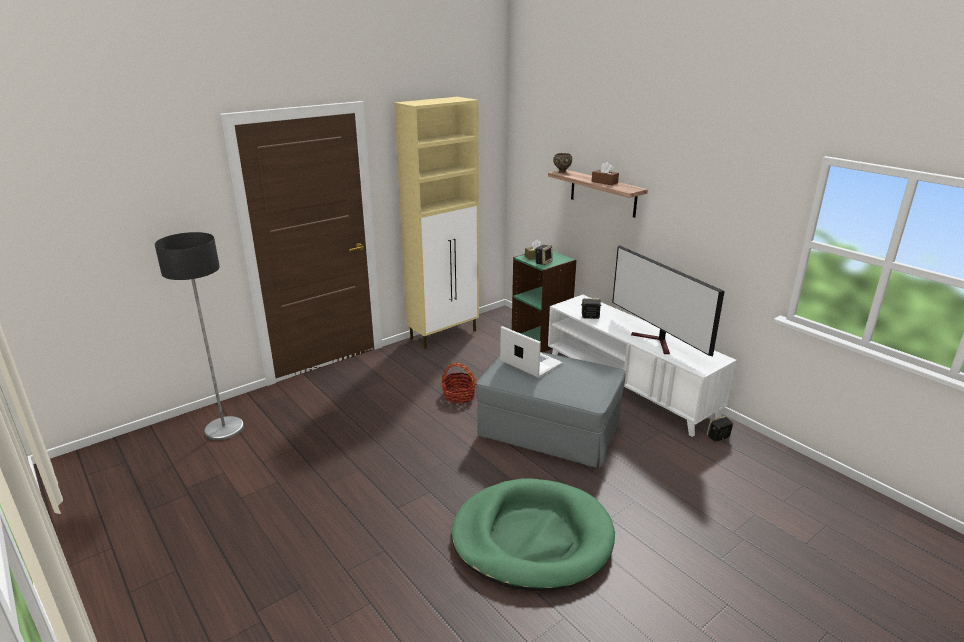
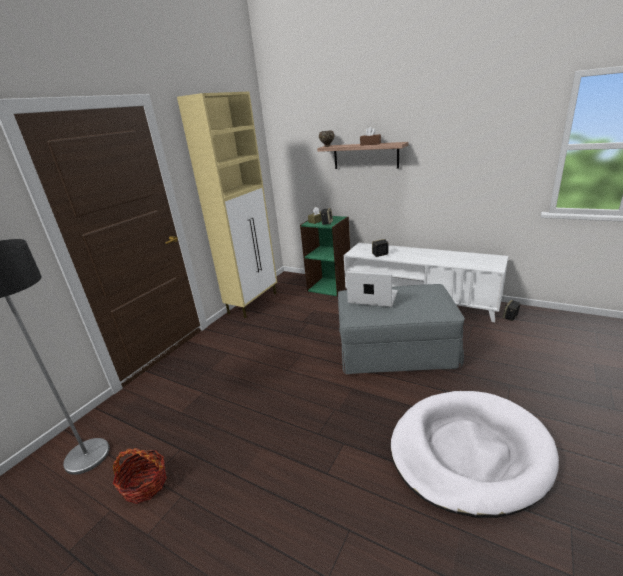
camera: 20 degrees left, 0 degrees up
(458, 395) = (301, 346): basket -> basket (145, 485)
(532, 538) = (468, 452): green dog bed -> white dog bed
(657, 342) = (445, 258): television -> none

